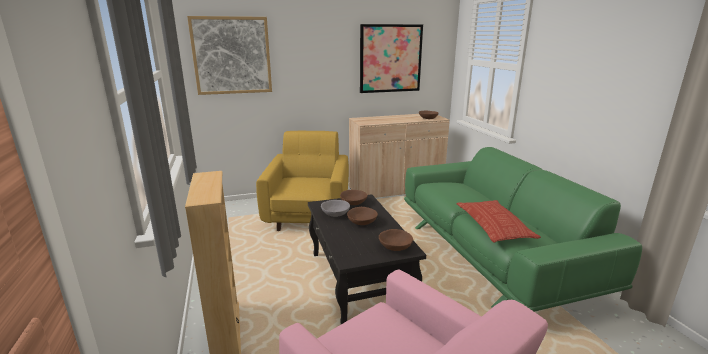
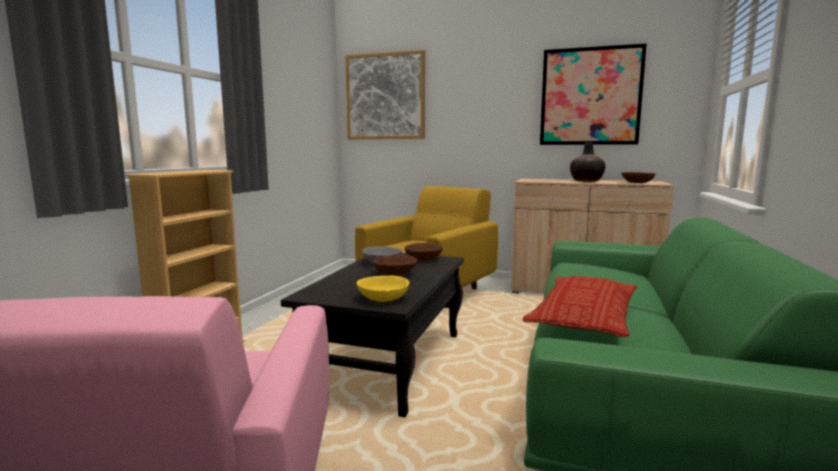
camera: 35 degrees right, 10 degrees down
(394, 247) = (383, 298): brown bowl -> yellow bowl
(398, 119) = (586, 181): none -> vase

